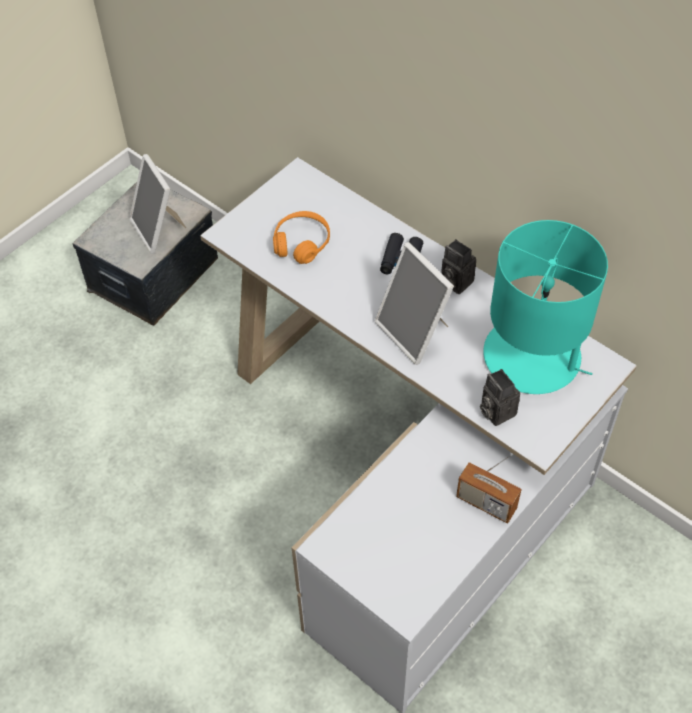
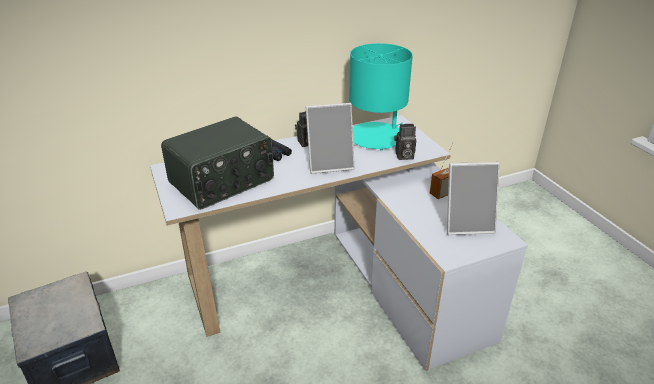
camera: 65 degrees left, 20 degrees down
(159, 230) = (71, 303): picture frame -> picture frame (467, 224)
(301, 243) = (223, 182): orange headphones -> radio

